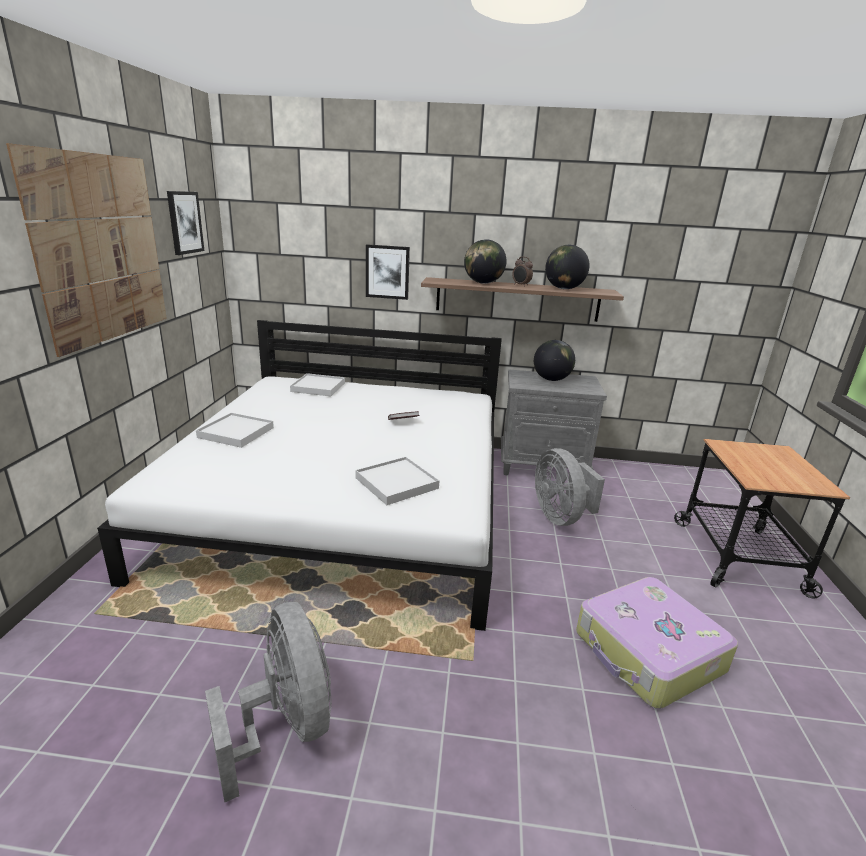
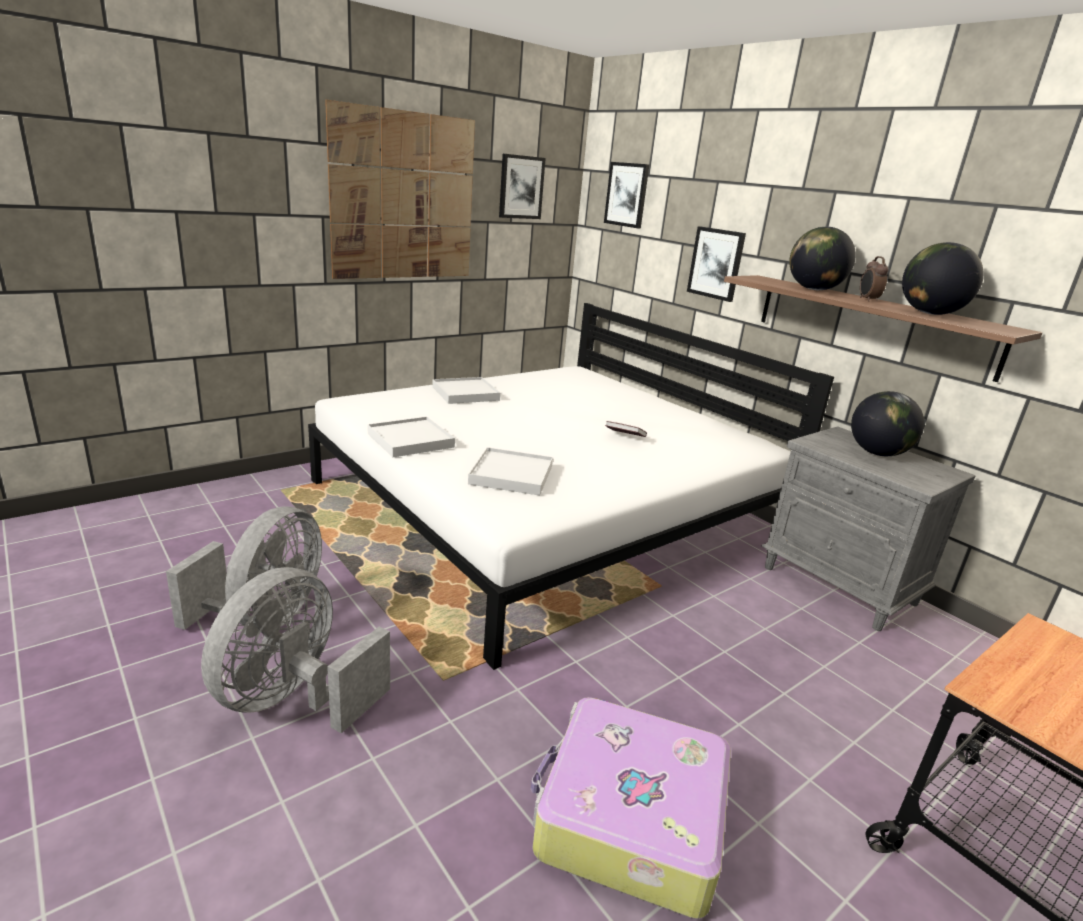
camera: 45 degrees right, 0 degrees up
(281, 221) = (627, 195): none -> picture
(318, 387) = (603, 386): white tray -> white tray (410, 440)
(560, 516) = (766, 641): grey fan -> grey fan (295, 699)

